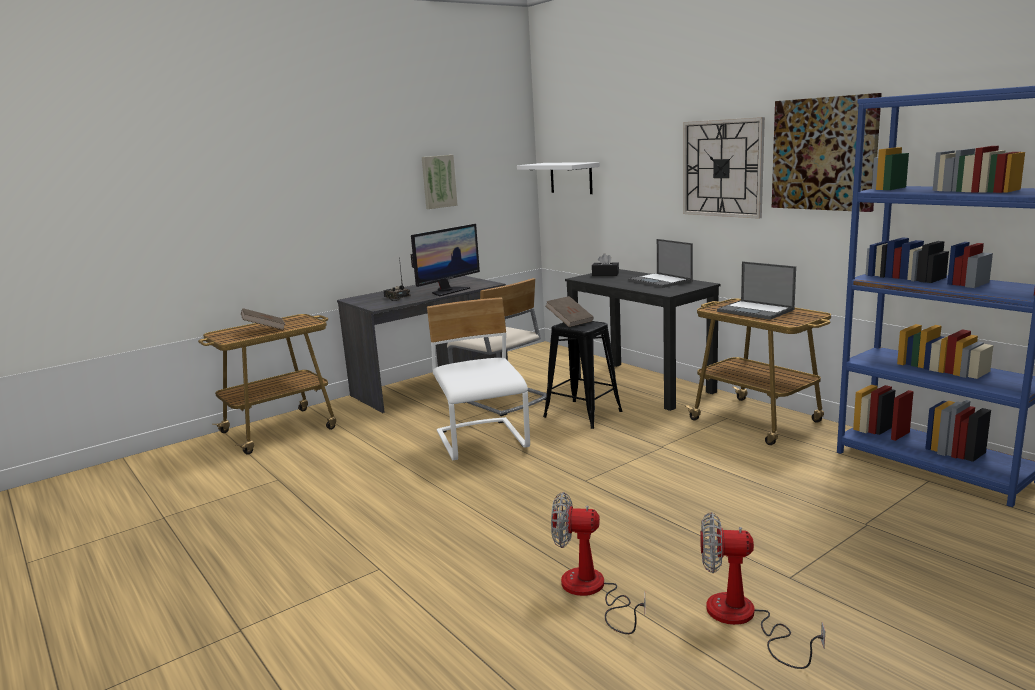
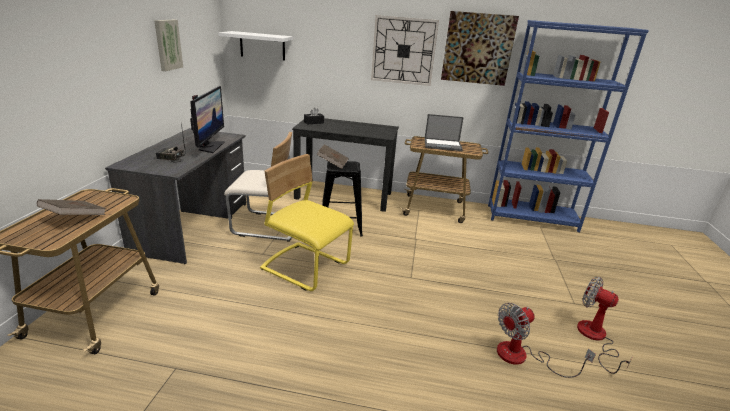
camera: 45 degrees left, 10 degrees up
(482, 441) = (306, 267): white chair -> yellow chair
(660, 281) = (361, 126): laptop -> none
(743, 619) = (595, 338): fan -> fan turned 75 degrees clockwise

